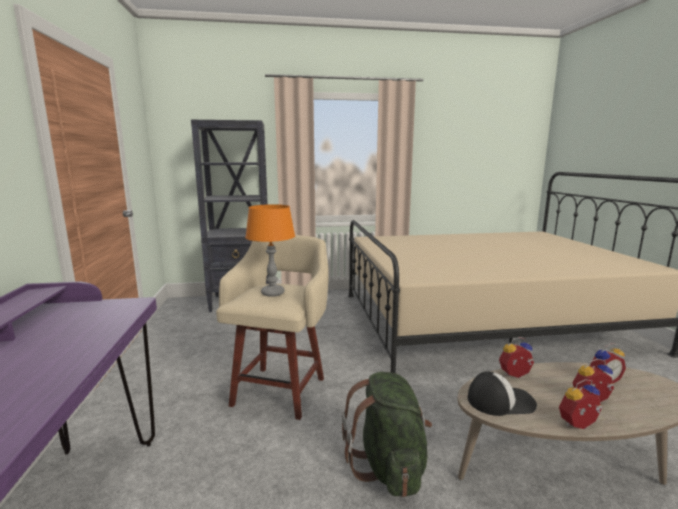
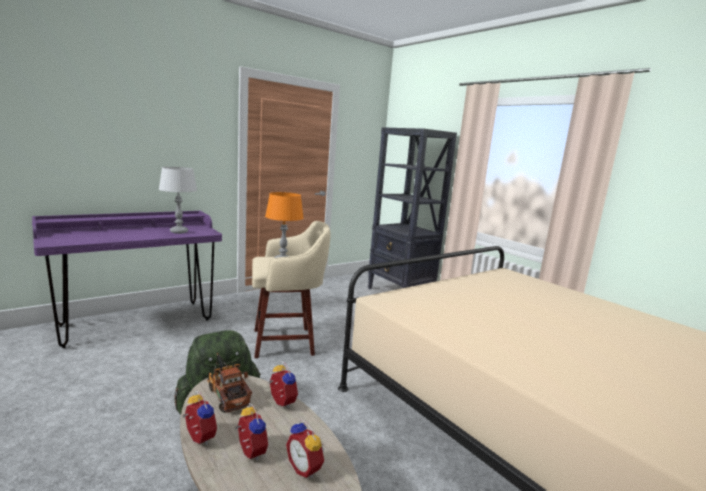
camera: 60 degrees right, 0 degrees up
(92, 322) = (179, 232): none -> grey table lamp
(500, 400) = (227, 394): cap -> toy truck

